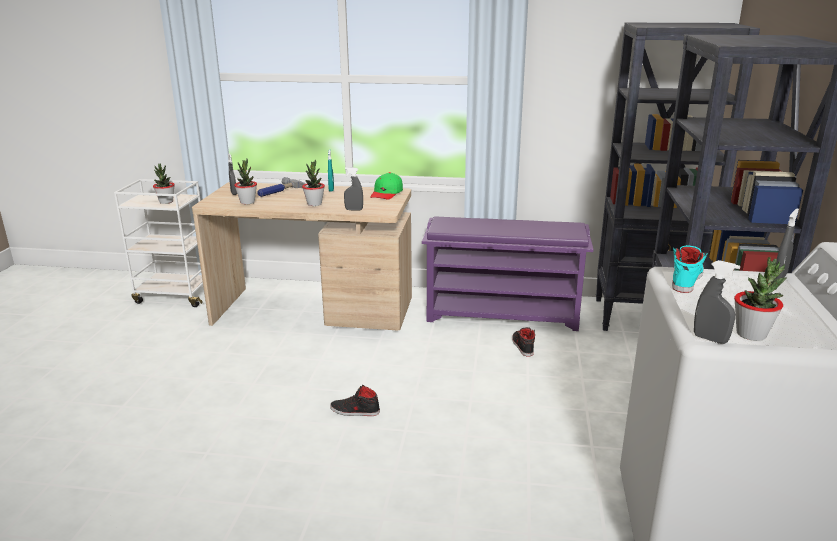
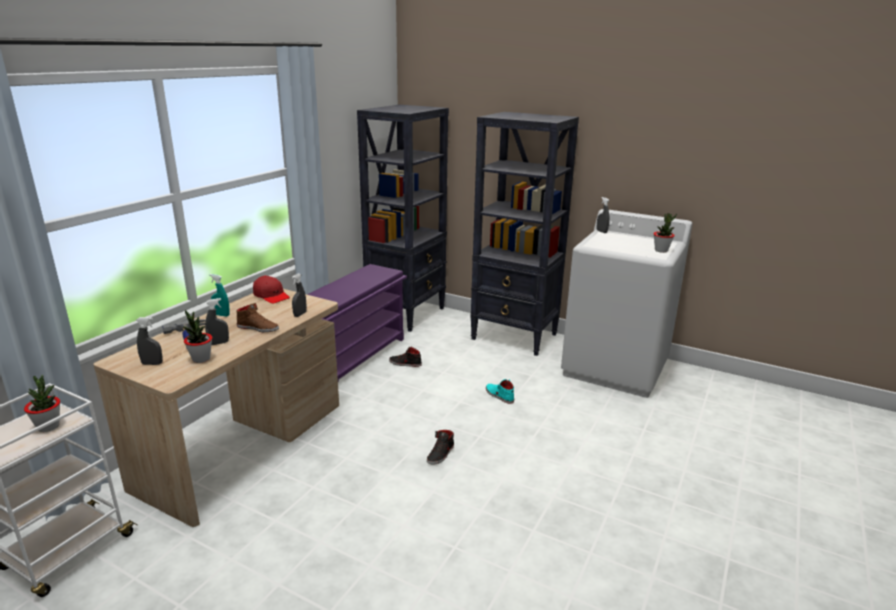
camera: 70 degrees left, 0 degrees up
(314, 204) = (258, 328): potted plant -> brown shoe
(386, 193) = (271, 296): green cap -> red cap
(686, 279) = (597, 245): turquoise shoe -> turquoise shoe (499, 395)
(710, 339) = (665, 257): grey spray bottle -> grey spray bottle (219, 343)

